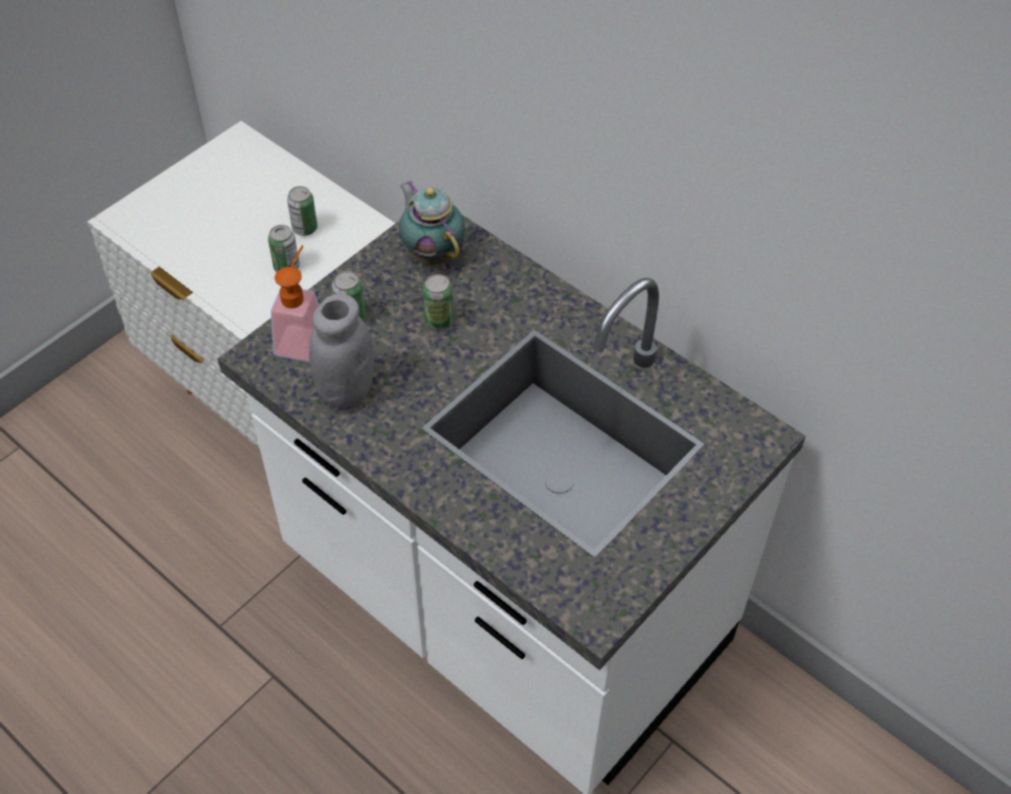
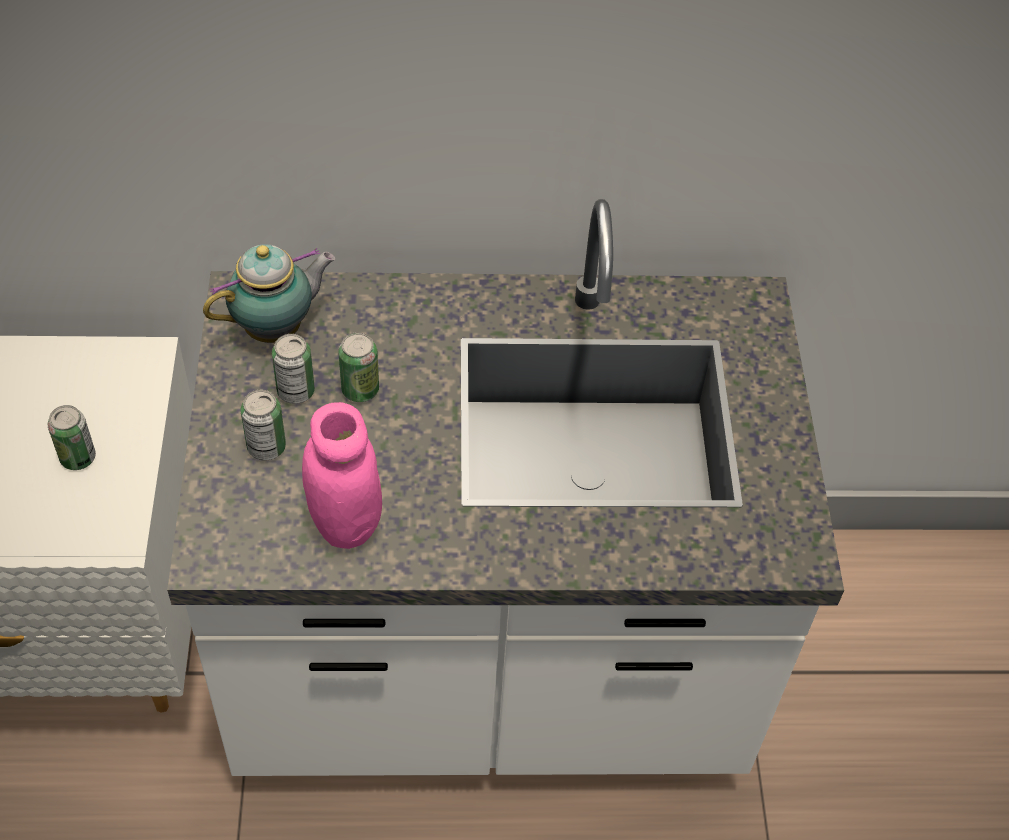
camera: 45 degrees left, 0 degrees up
(303, 336) = (238, 501): soap dispenser -> none
(305, 228) = (53, 404): can -> can (296, 391)
(346, 390) = (345, 523): grey jar -> pink jar
(432, 253) = (277, 328): teapot -> teapot turned 135 degrees clockwise

